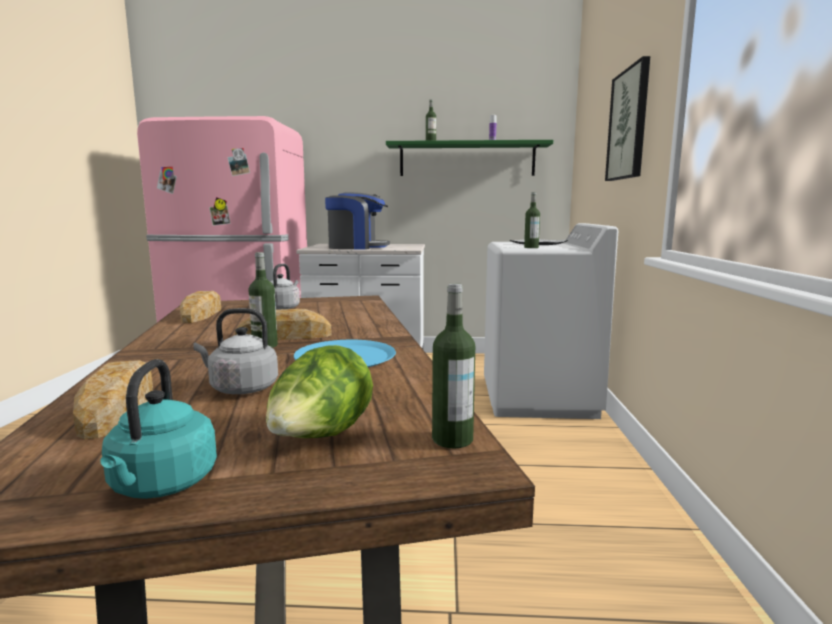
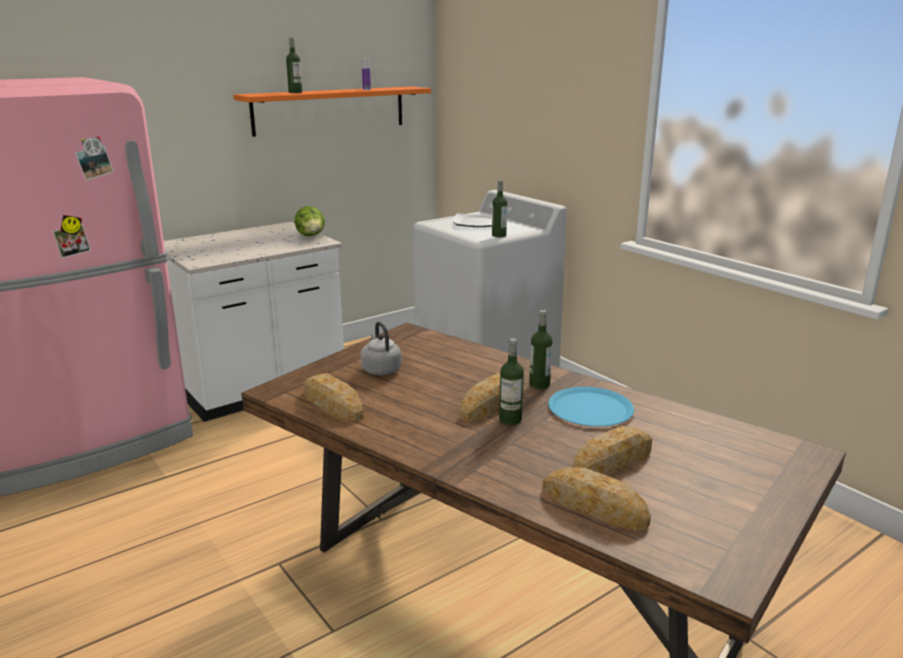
camera: 40 degrees left, 10 degrees up
(161, 485) = (749, 525): turquoise kettle -> none
(240, 388) = (612, 461): grey kettle -> bread
(320, 438) = (735, 470): lettuce -> lettuce (311, 237)
(357, 247) = (248, 248): coffee machine -> none
(452, 439) = (778, 443): bottle -> bottle (539, 385)
(467, 159) = (330, 110): green shelf -> orange shelf
(629, 124) = (565, 106): picture -> none

